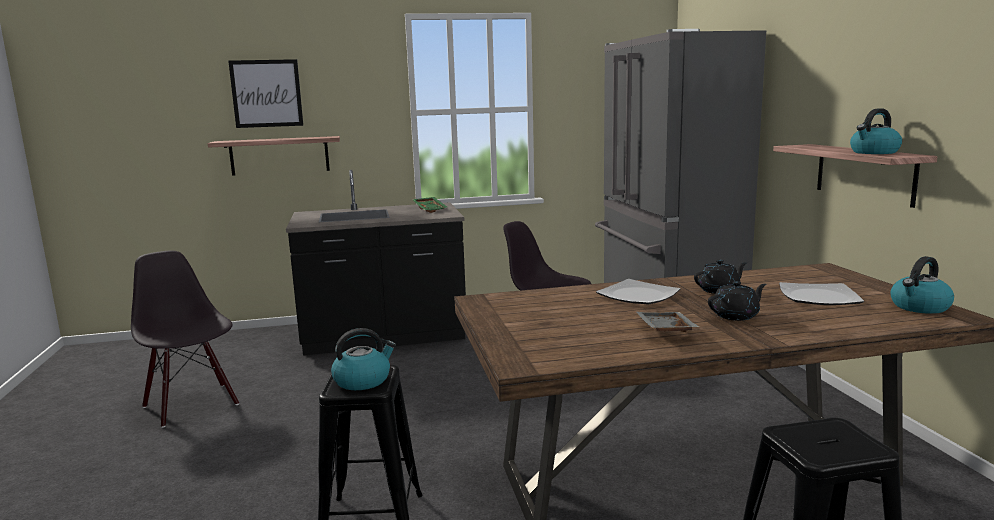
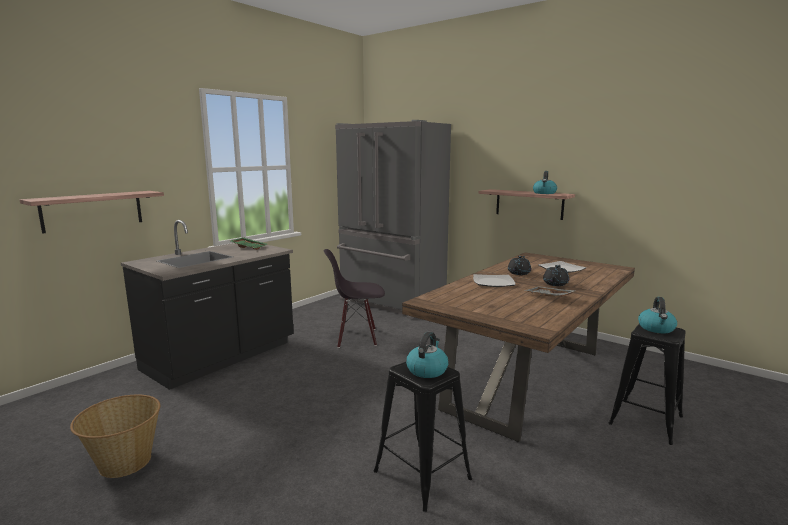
camera: 40 degrees left, 0 degrees up
(192, 405) = (124, 462): black chair -> basket
(266, 93) = (77, 151): picture -> none
(919, 307) = (601, 267): kettle -> kettle (656, 328)

